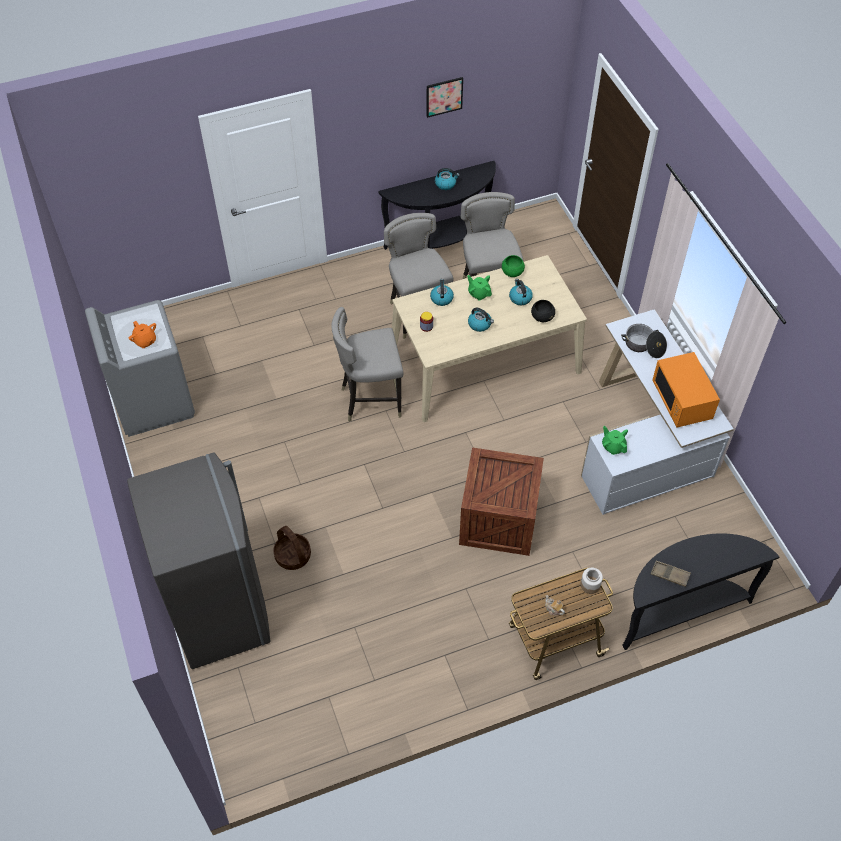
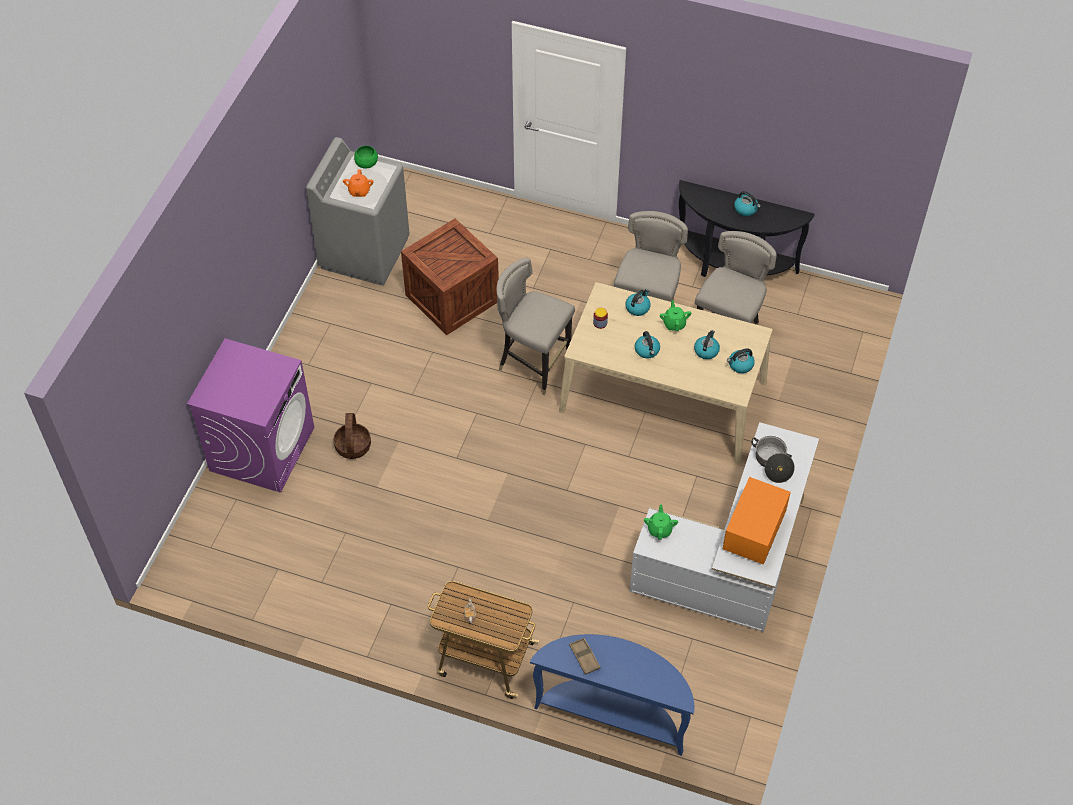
camera: 40 degrees right, 0 degrees up
(219, 611) = (262, 448): grey fridge -> purple washing machine
(444, 96) = (766, 121): picture -> none
(499, 521) = (539, 535): crate -> crate (452, 299)
(512, 272) = (723, 324): green bowl -> green bowl (366, 164)
(542, 317) = (708, 379): black bowl -> none
(553, 293) = (740, 365): none -> kettle
(590, 584) = (517, 619): jar -> none
(679, 609) = (613, 713): black console table -> blue console table

